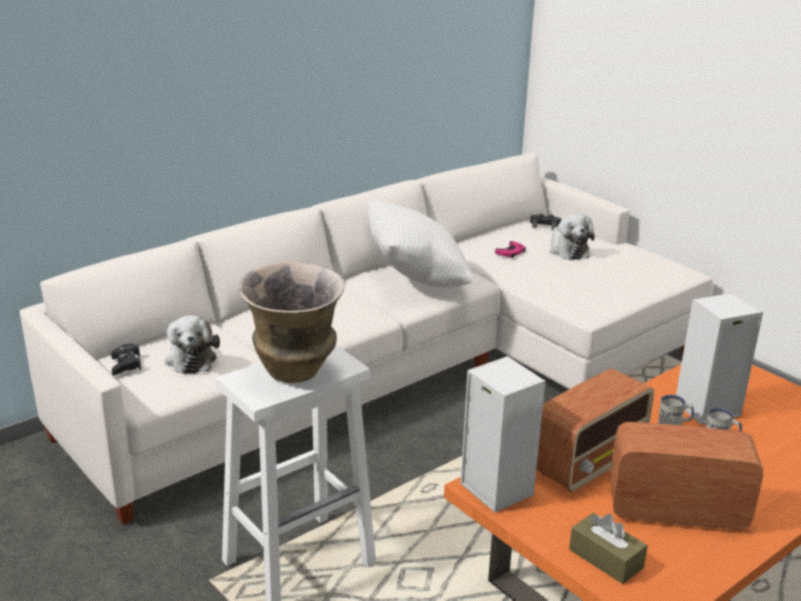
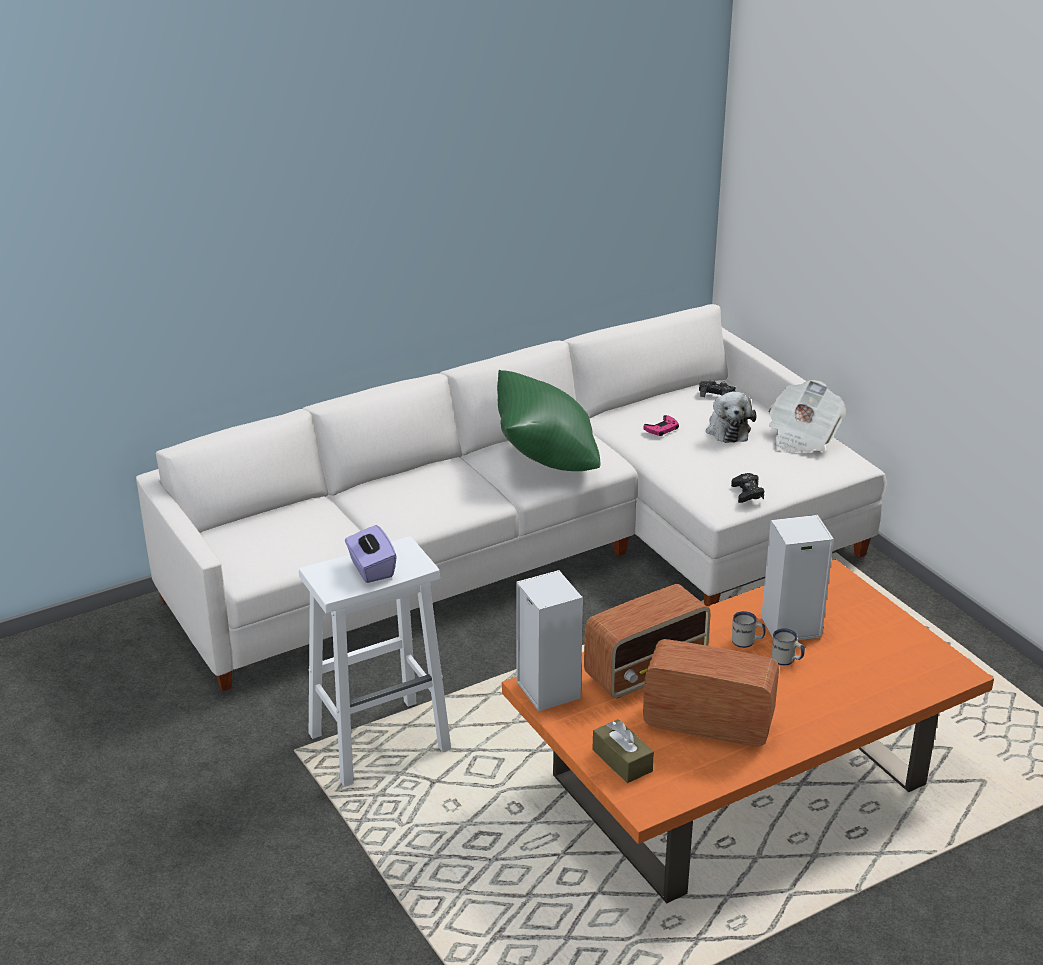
camera: 10 degrees right, 5 degrees up
(126, 365) = (232, 538): black game controller -> black game controller (747, 493)
(191, 358) = (295, 536): plush toy -> none
(295, 372) = (371, 568): vase -> purple tissue box
(416, 279) = (546, 458): white pillow -> green pillow
(633, 252) = (802, 437): none -> newspaper

